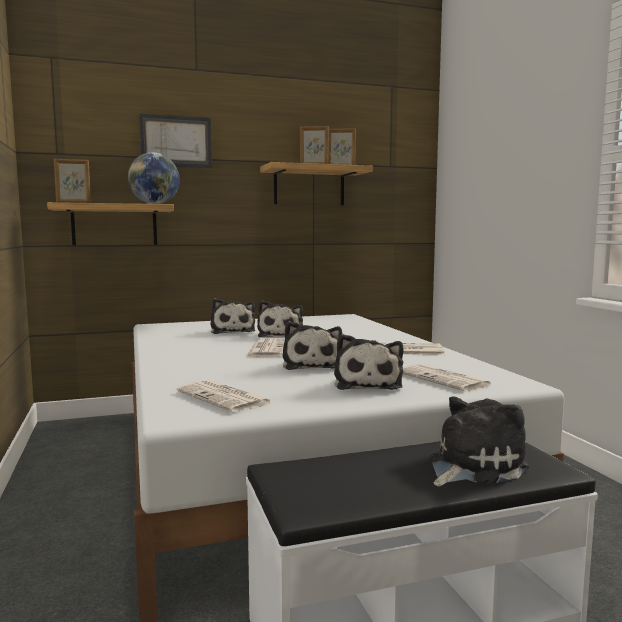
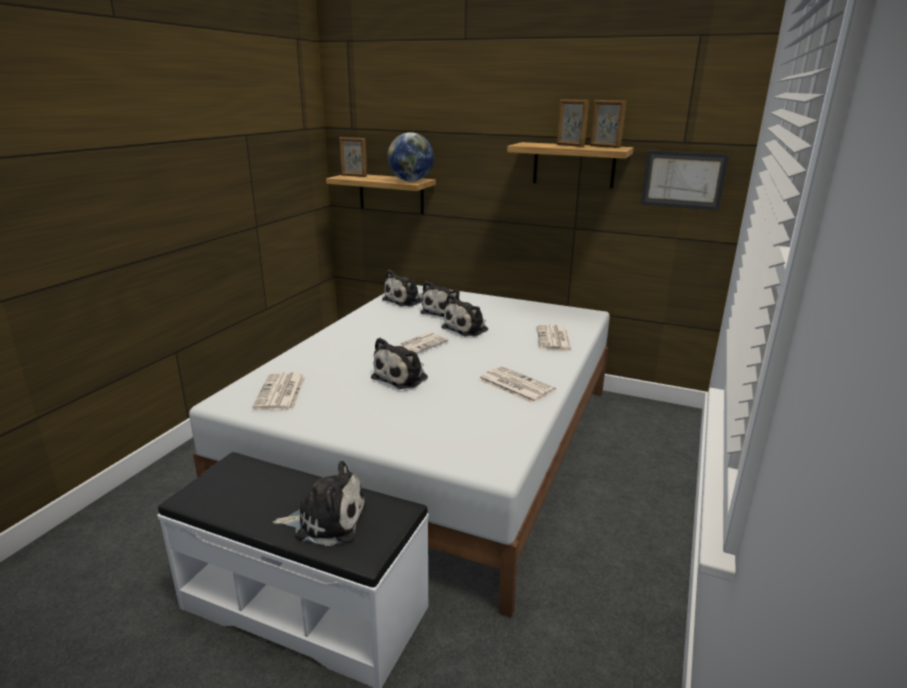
camera: 40 degrees right, 15 degrees up
(176, 141) = (442, 116): picture -> picture (683, 180)
(368, 384) = (387, 415): plush toy -> plush toy (405, 300)
(444, 379) = (452, 434): newspaper -> newspaper (554, 339)

